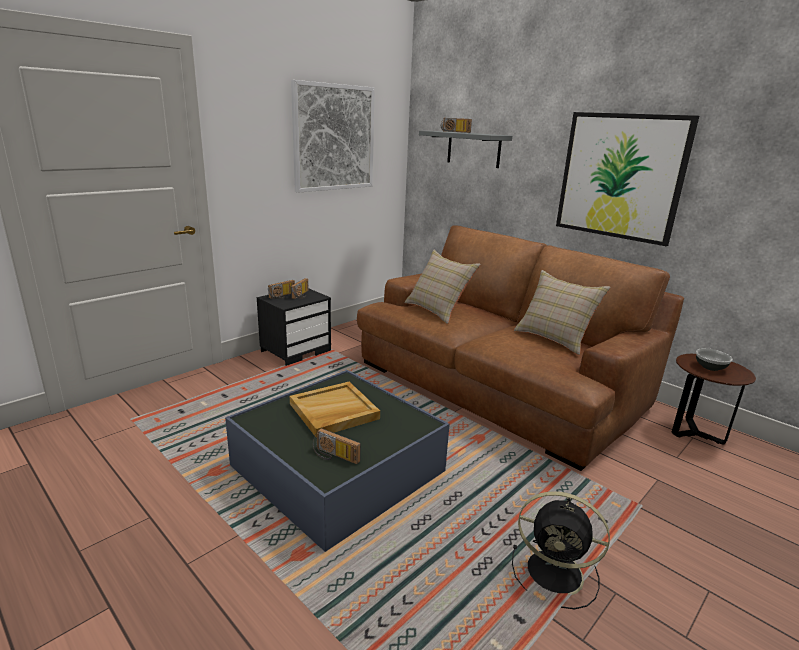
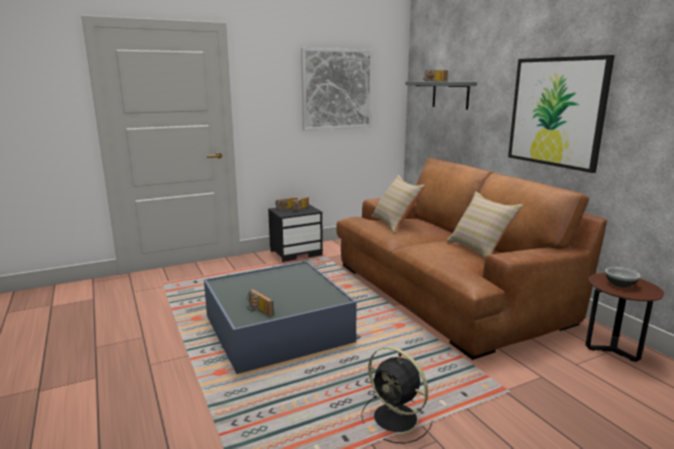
camera: 20 degrees right, 5 degrees down
(333, 411) = (277, 285): beige tray -> none

